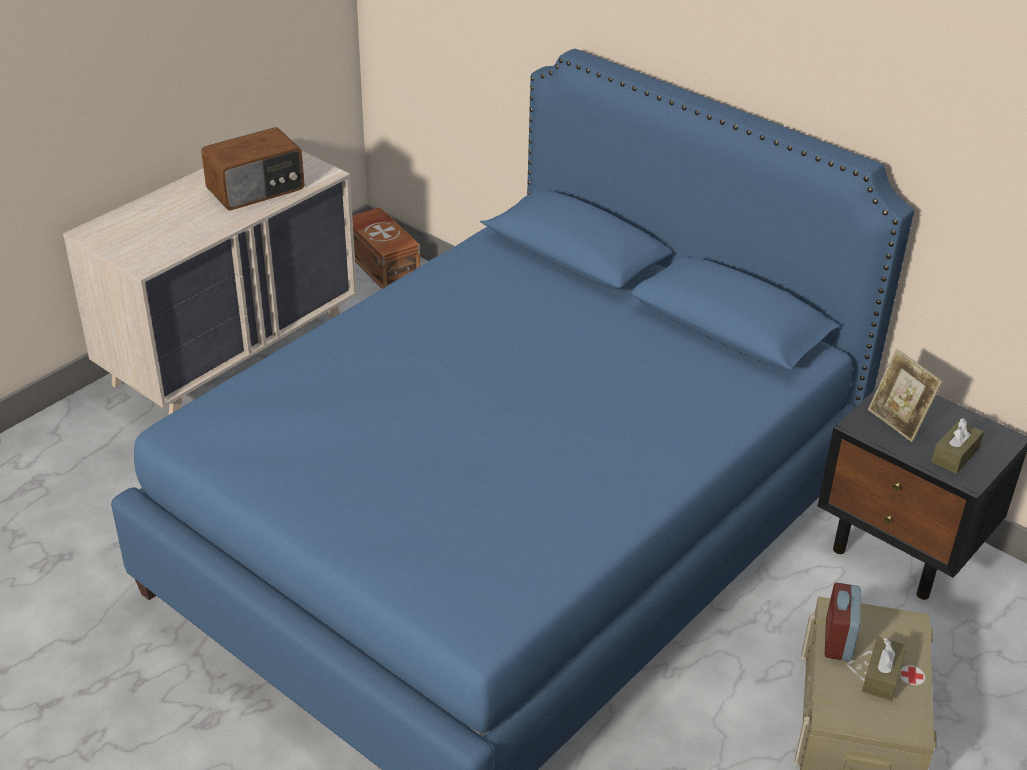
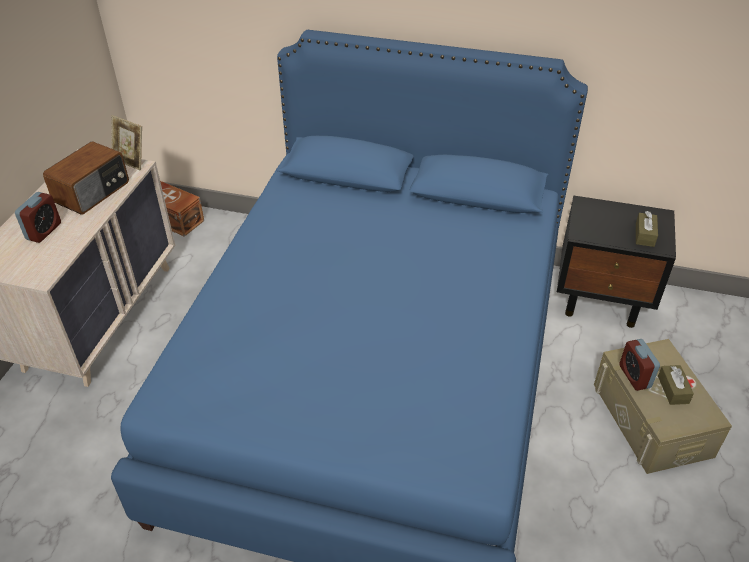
camera: 25 degrees left, 5 degrees up
(177, 216) = (44, 231): none -> alarm clock
(897, 422) = (600, 225): picture frame -> picture frame (131, 161)

